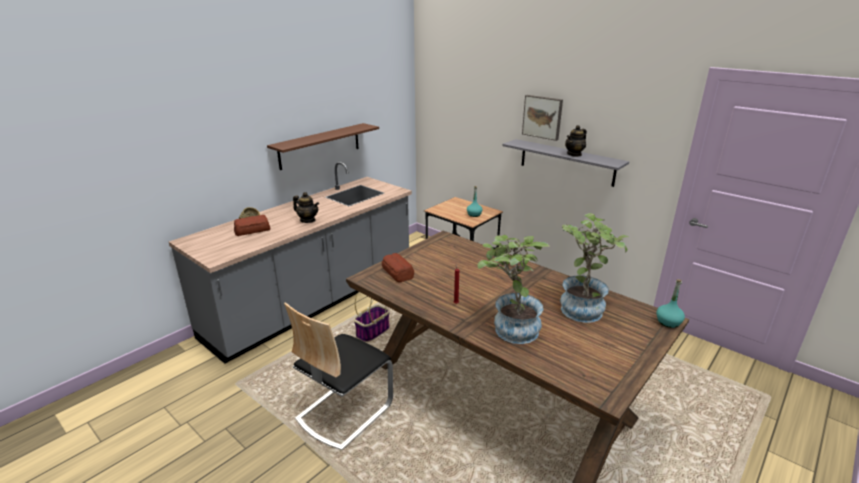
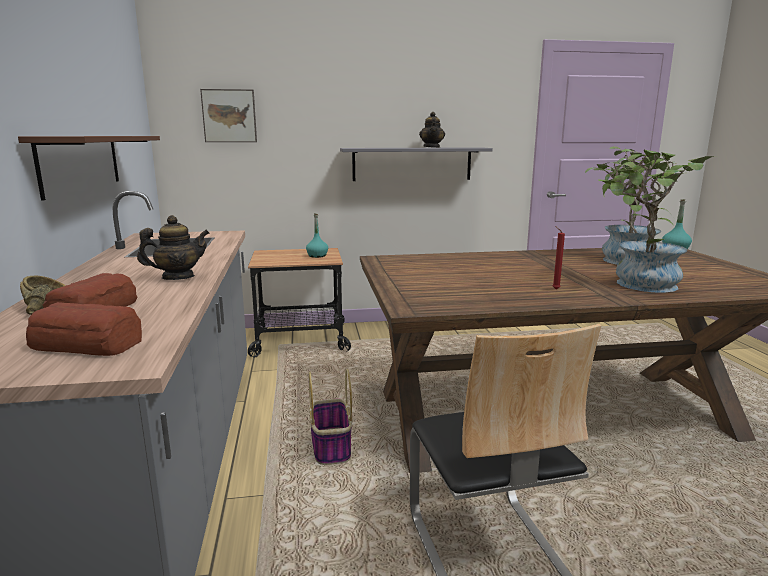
camera: 50 degrees left, 10 degrees down
(397, 272) = (428, 292): bread -> bread (87, 344)
(542, 117) = (375, 113): picture -> picture (229, 116)

